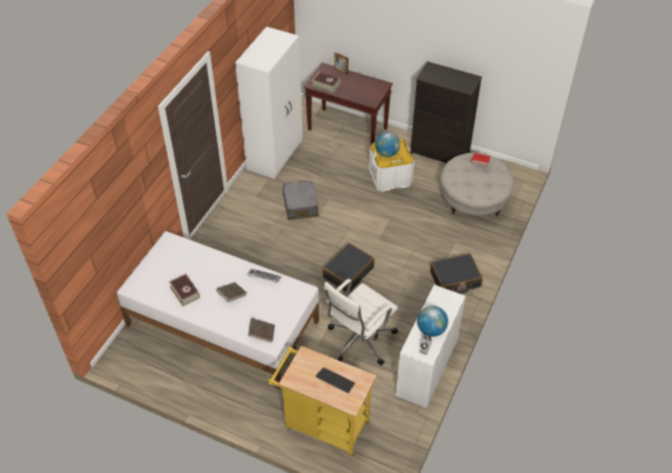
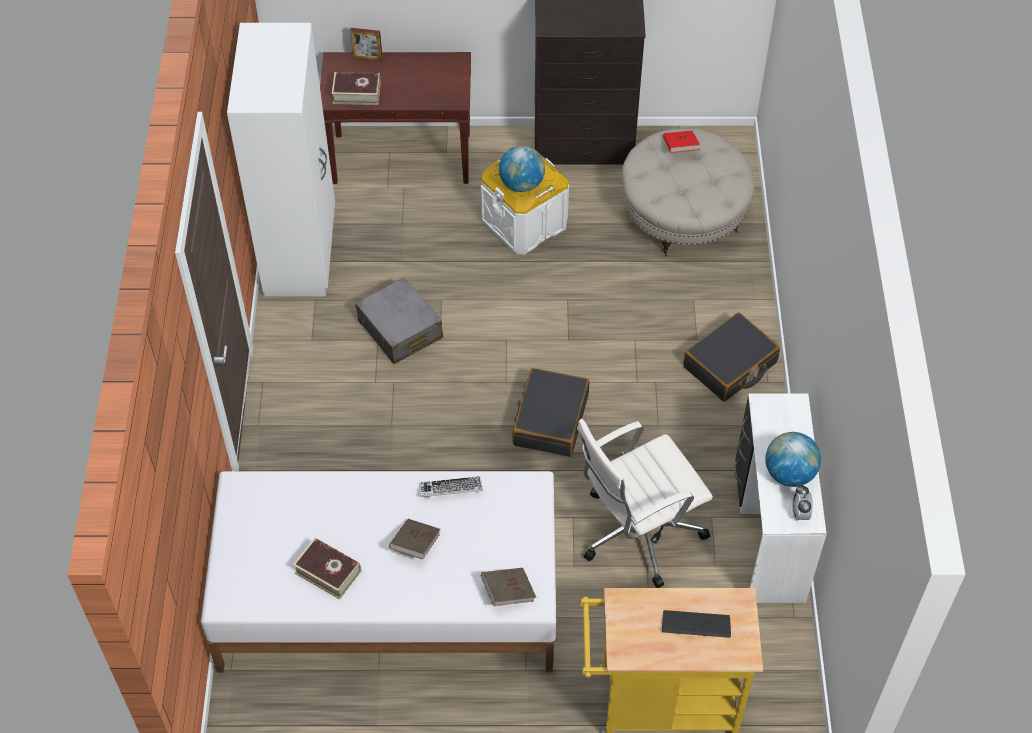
camera: 25 degrees left, 5 degrees up
(359, 340) = (637, 532): white office chair -> white office chair turned 45 degrees clockwise

